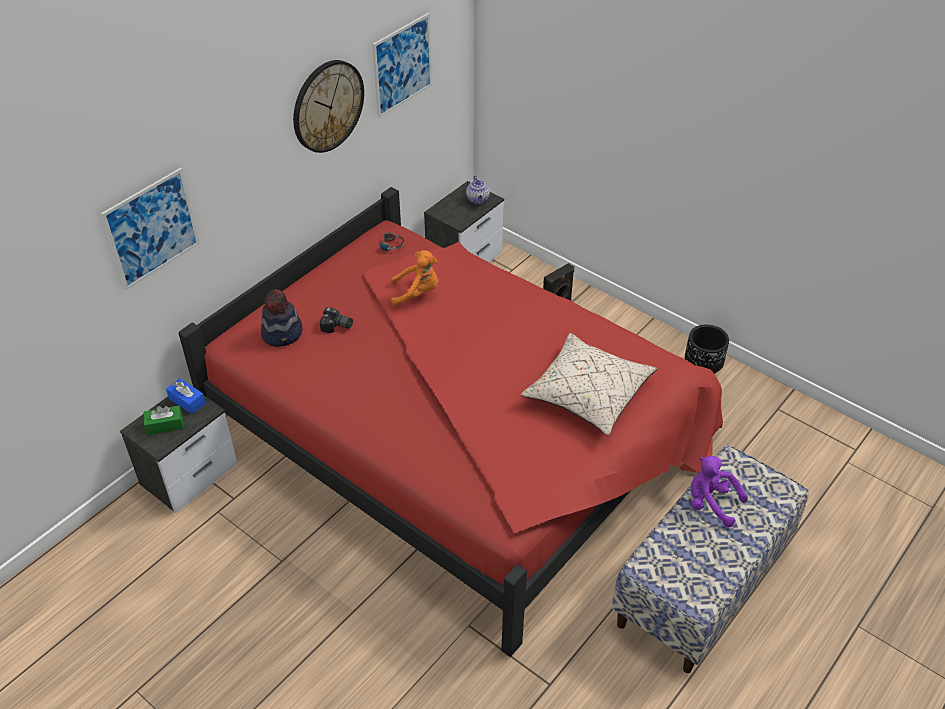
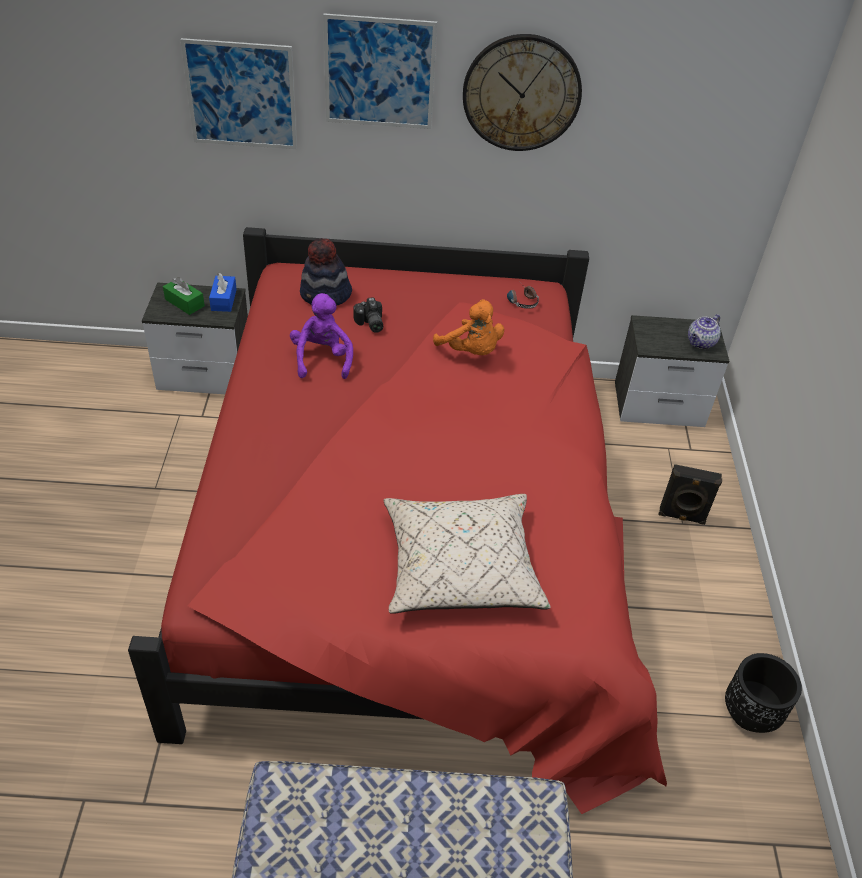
camera: 50 degrees right, 0 degrees up
(402, 65) = (660, 107): picture -> picture (379, 72)
(711, 503) = (443, 813): purple plush toy -> purple plush toy (322, 359)

